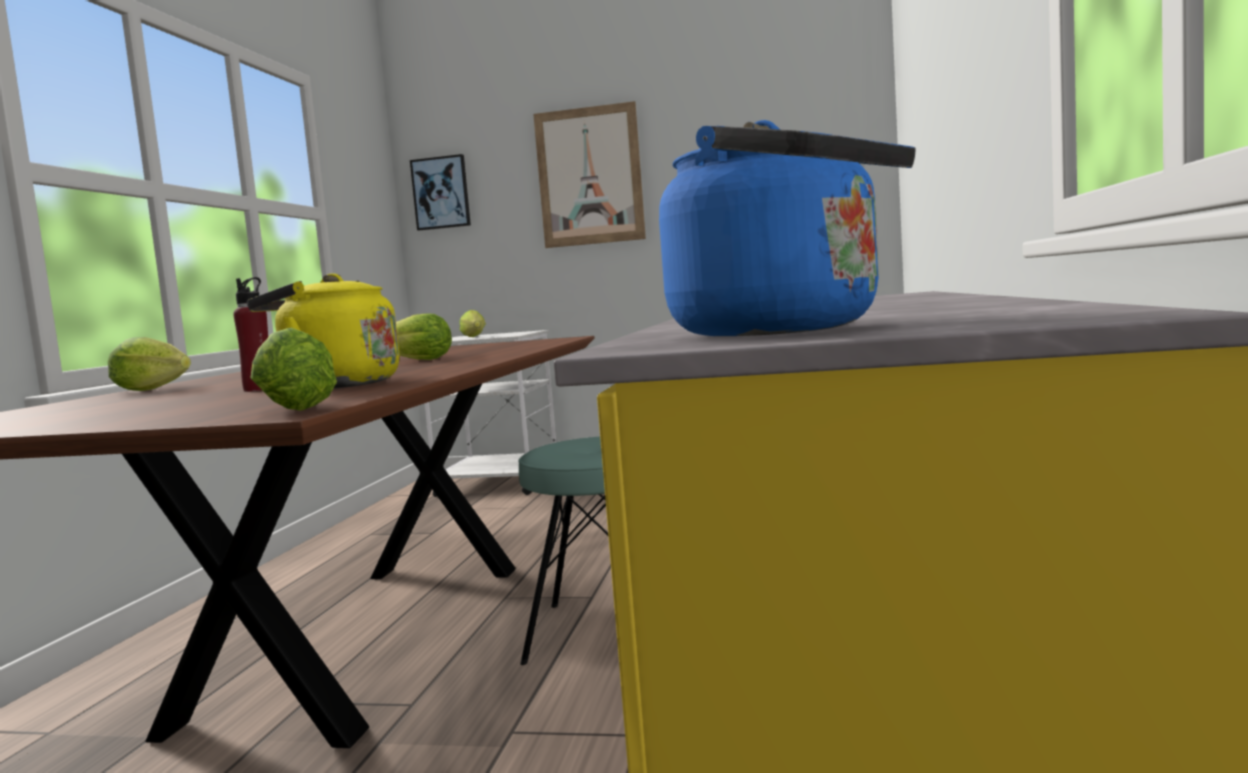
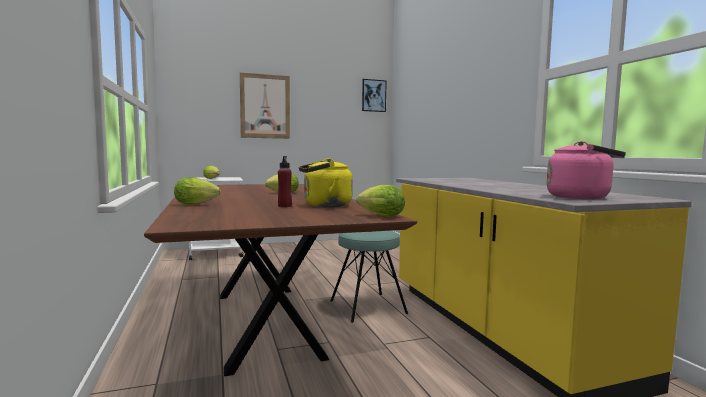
camera: 30 degrees left, 0 degrees up
(441, 193) = (184, 103): picture -> picture (373, 95)
(788, 330) = (581, 197): blue kettle -> pink kettle

